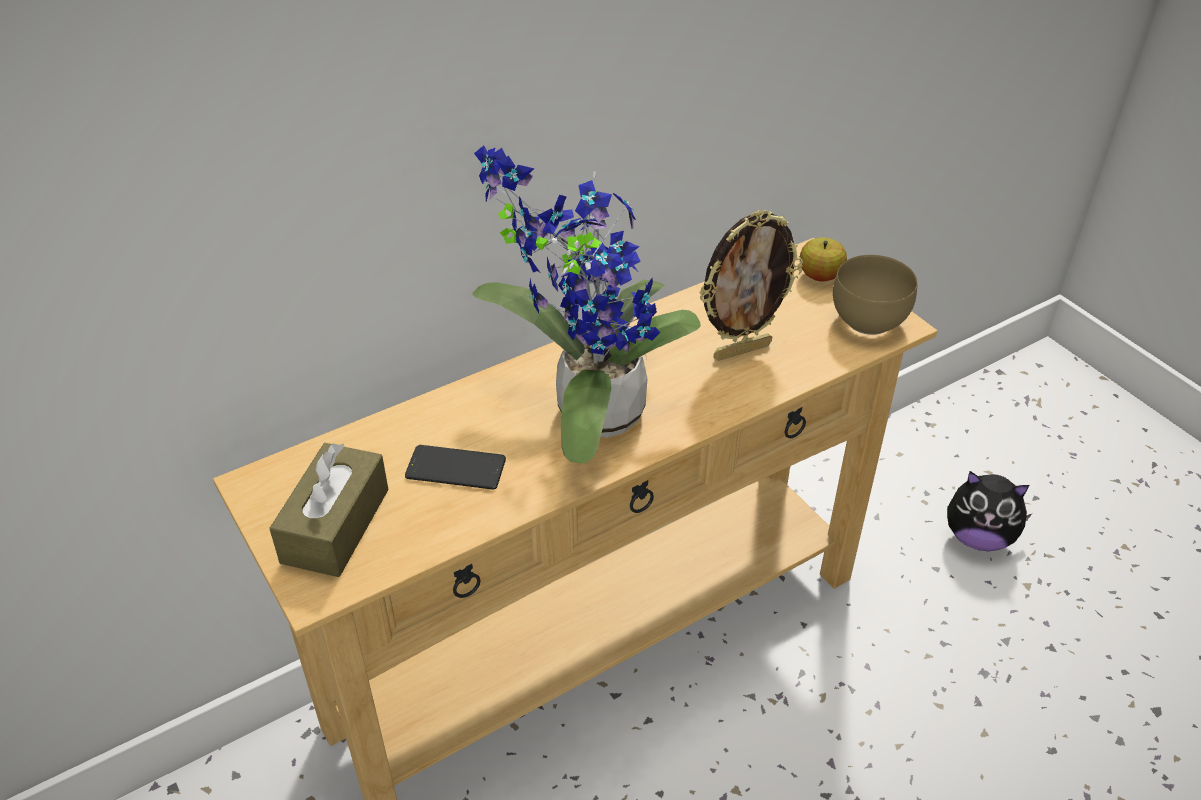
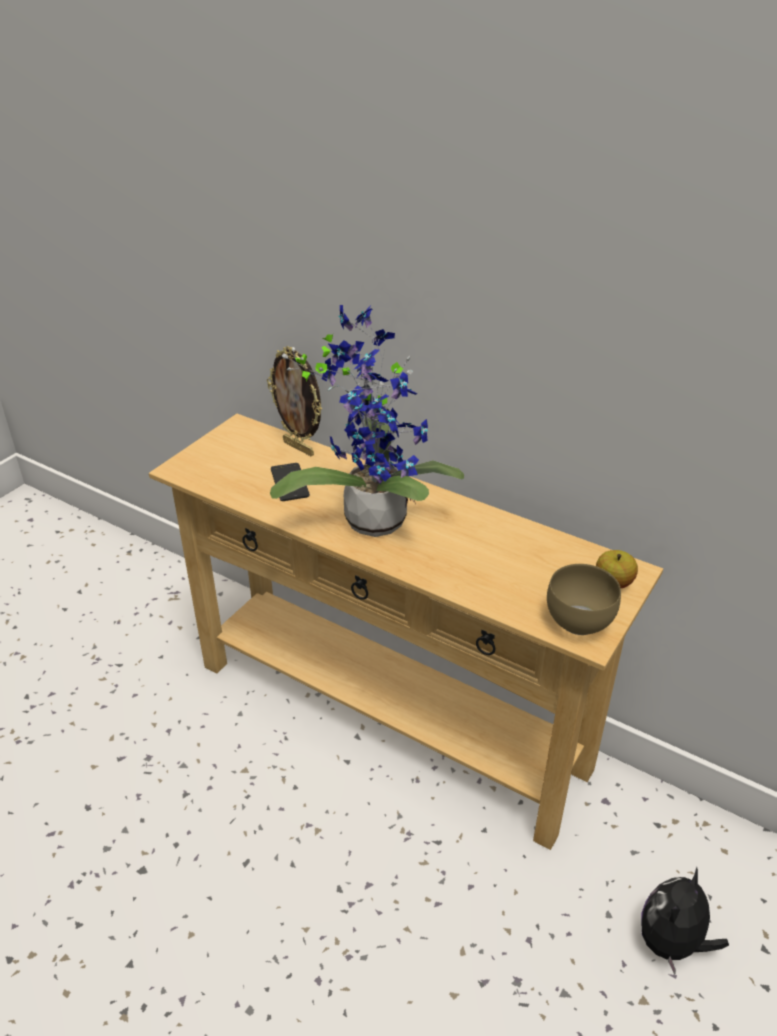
camera: 65 degrees right, 5 degrees down
(335, 525) = (223, 459): brown tissue box -> none
(741, 350) = (487, 564): picture frame -> picture frame (299, 448)
(978, 537) = (672, 942): plush toy -> plush toy turned 45 degrees clockwise

